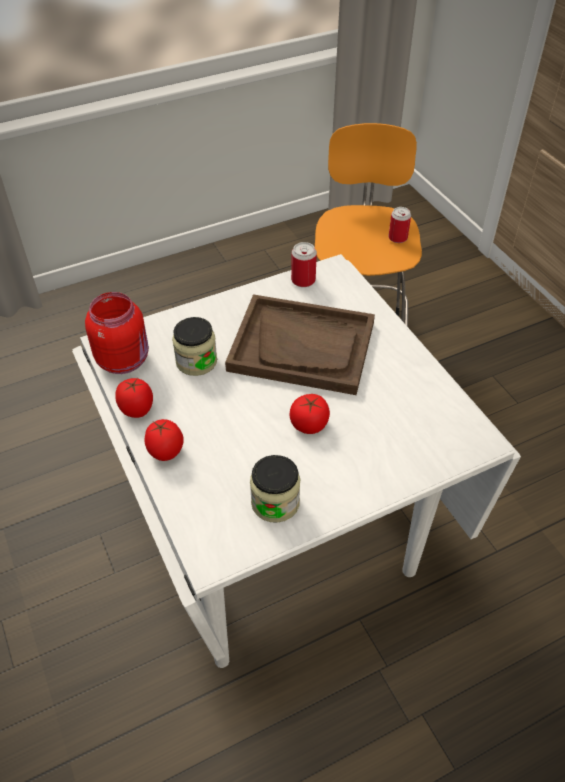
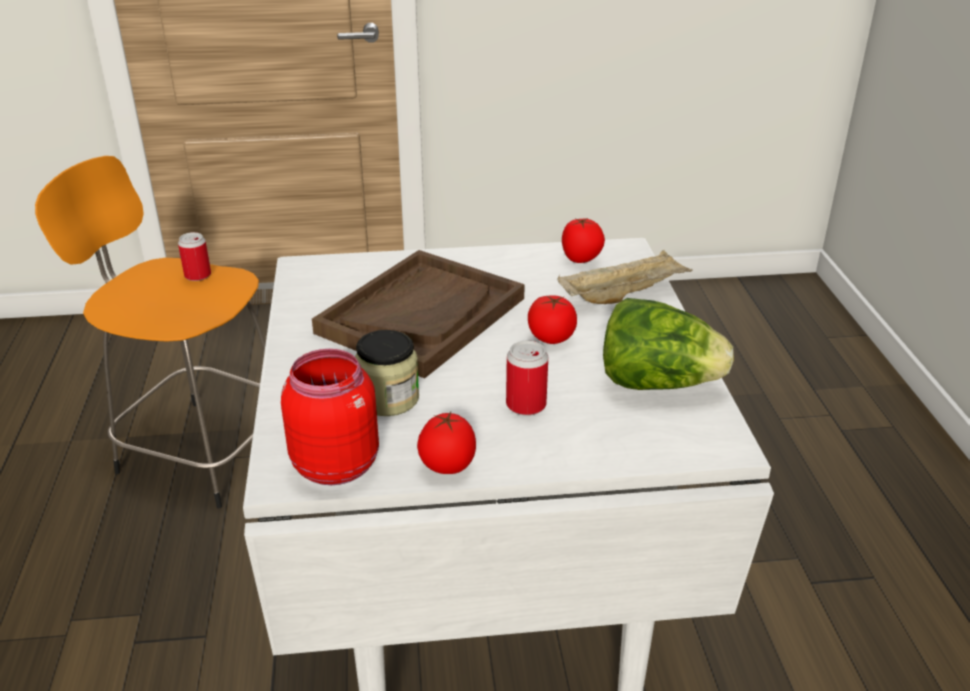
camera: 70 degrees left, 15 degrees down
(165, 453) = (541, 453): tomato -> tomato (581, 259)
(275, 502) = (657, 383): jar -> lettuce
(303, 280) = (303, 290): can -> can (526, 405)
(397, 455) = (623, 295): none -> beige tray

